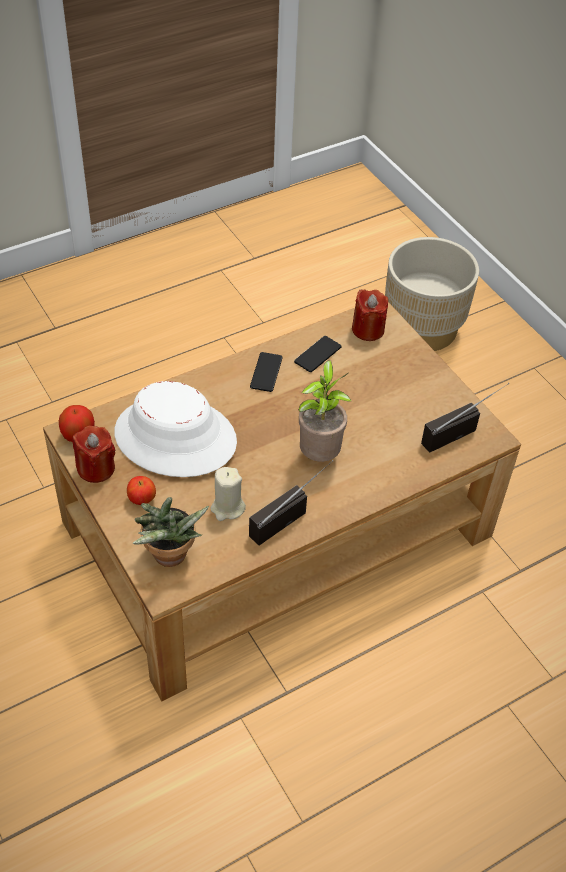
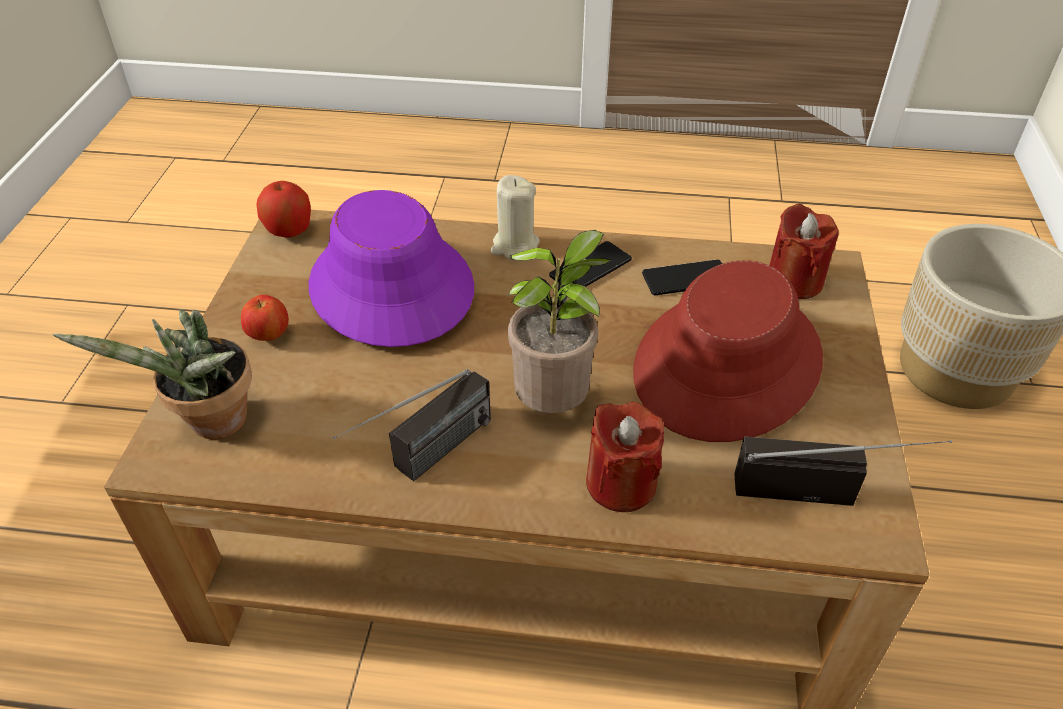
camera: 40 degrees right, 5 degrees down
(96, 468) = (264, 274): red candle -> red candle (621, 484)
(175, 438) = (390, 287): white hat -> purple hat
(227, 508) = (355, 404): beige candle -> beige candle (515, 247)
(289, 514) = (424, 461): radio -> radio turned 135 degrees clockwise
(375, 392) = (728, 364): none -> red hat

